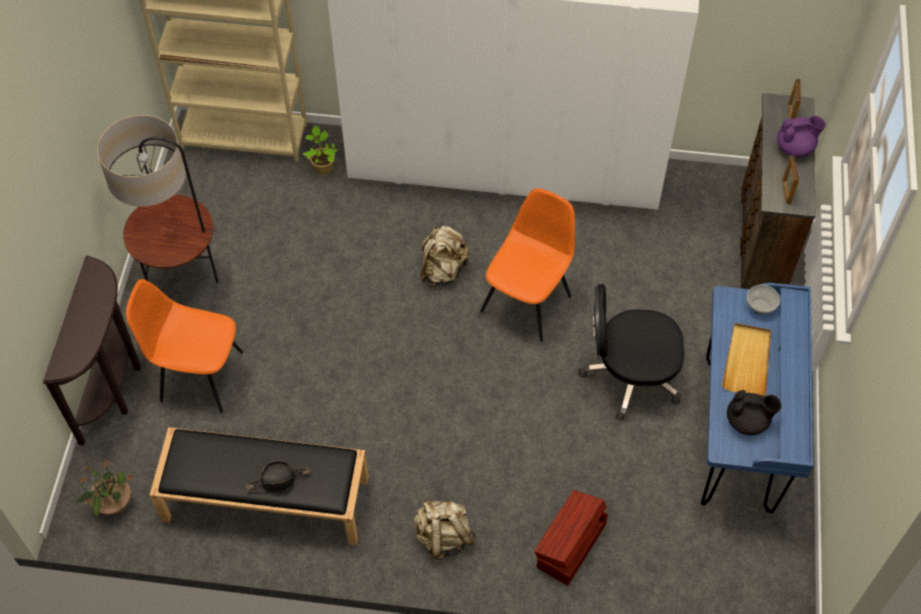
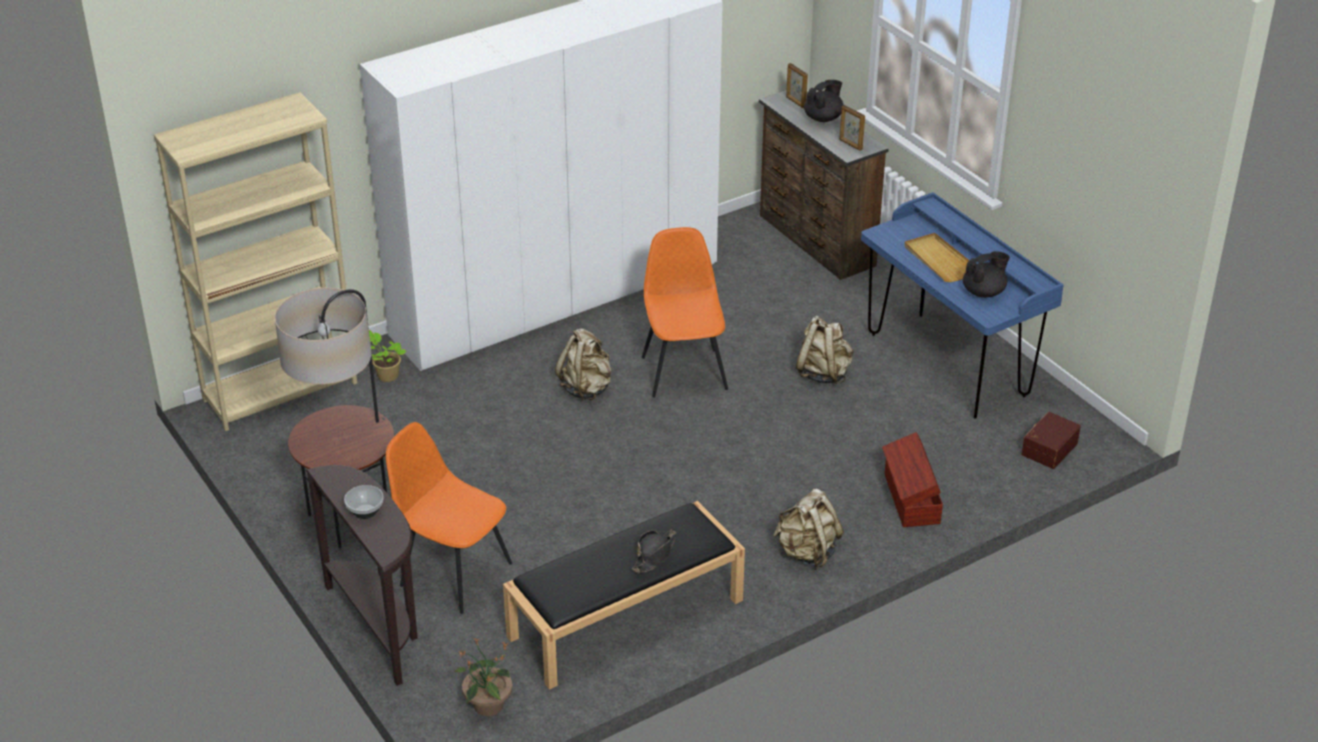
camera: 40 degrees left, 20 degrees down
(199, 375) = (453, 573): orange chair -> orange chair turned 60 degrees clockwise
(629, 376) = (823, 373): black office chair -> beige backpack
(731, 577) = (1048, 448): none -> brown storage box
(760, 306) = (907, 226): bowl -> bowl (364, 512)
(795, 147) = (823, 118): purple teapot -> black teapot

